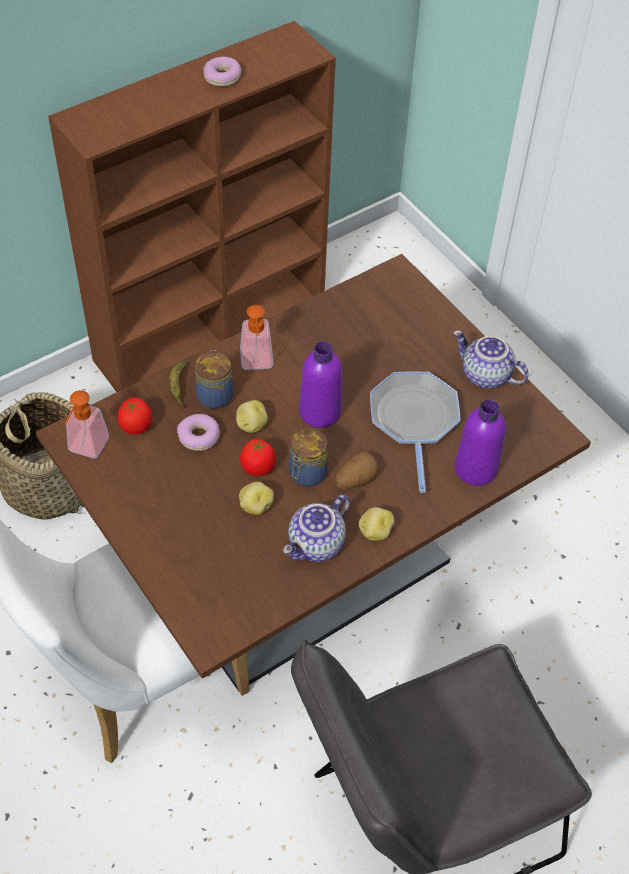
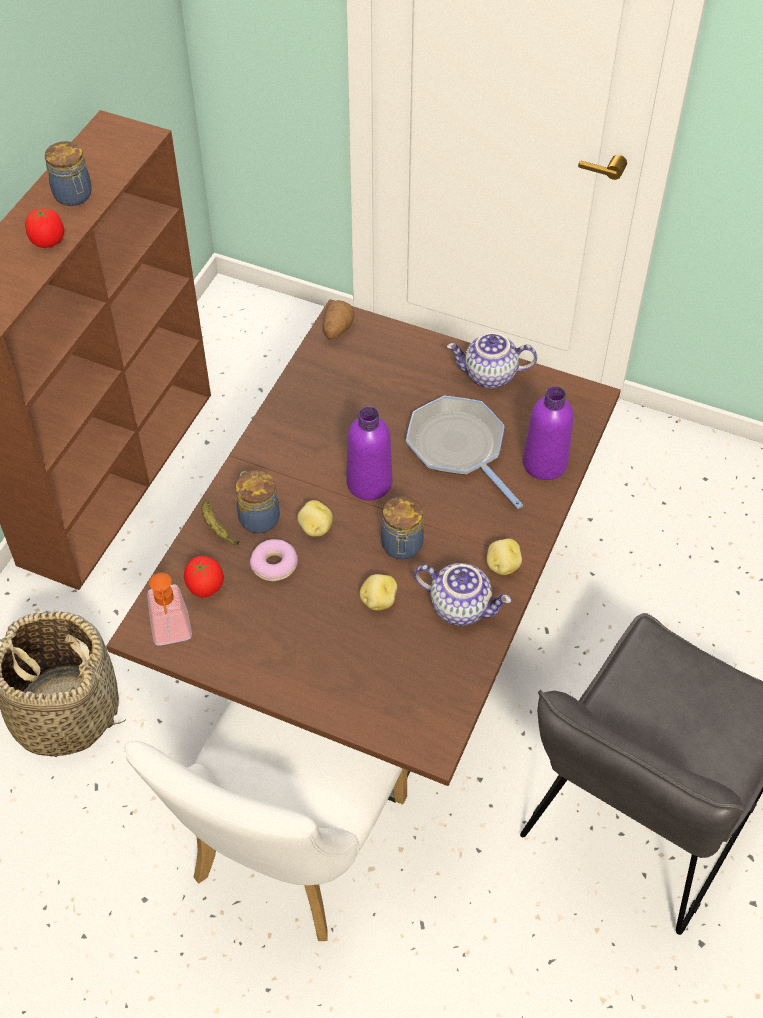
camera: 30 degrees left, 0 degrees up
(222, 77) = (74, 196): donut -> jar
(257, 364) = (275, 468): soap dispenser -> none
(258, 468) = (353, 564): tomato -> tomato (48, 241)
(317, 545) = (461, 606): teapot -> teapot turned 75 degrees counterclockwise
(355, 480) = (449, 528): potato -> potato (337, 329)

